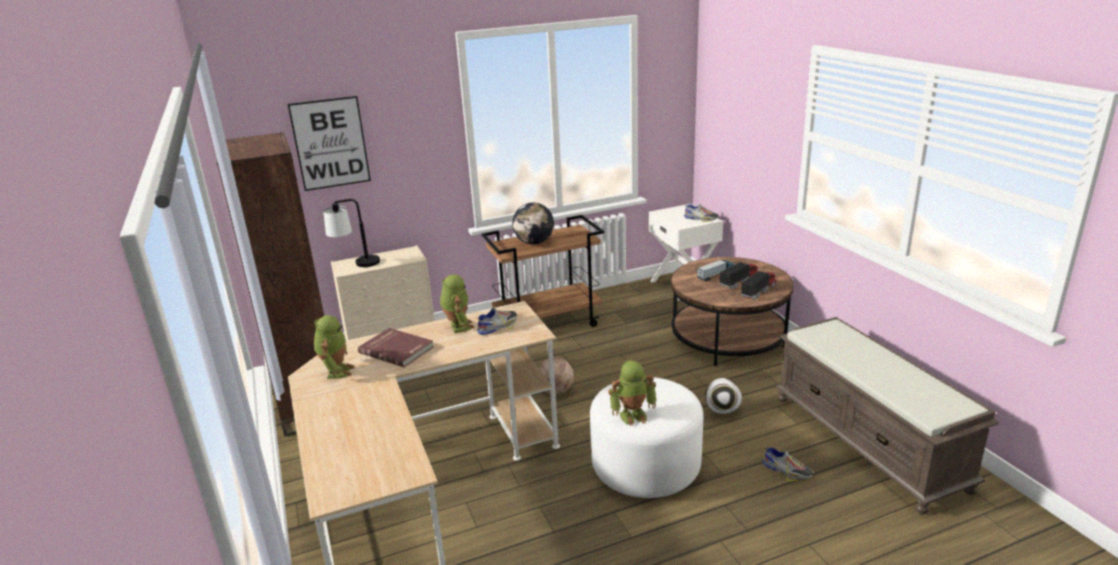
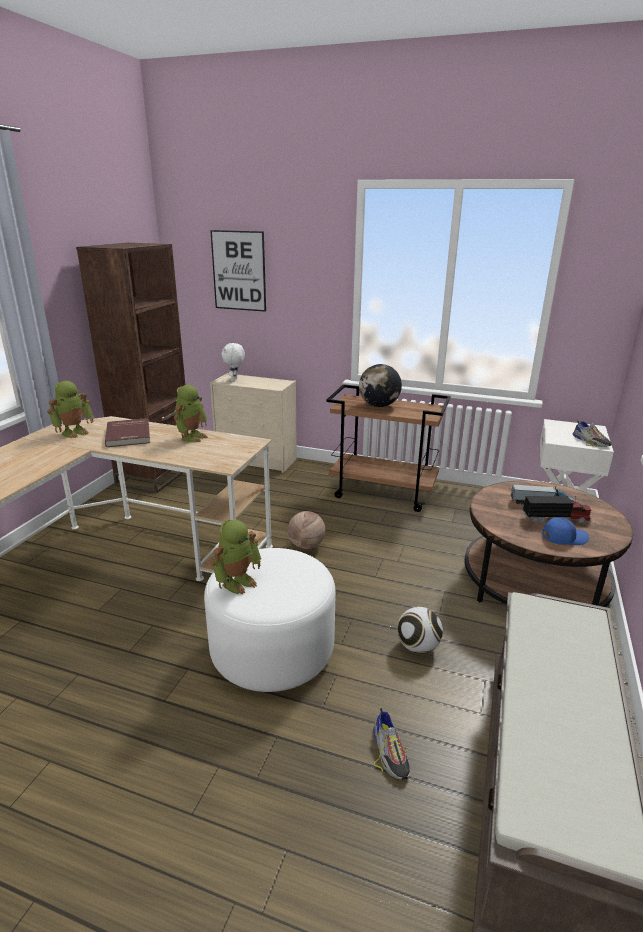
camera: 40 degrees right, 0 degrees up
(357, 265) = (234, 380): table lamp -> white plush toy
(498, 326) = (215, 448): shoe -> none
(633, 415) = (237, 582): toy robot -> toy robot turned 75 degrees counterclockwise
(759, 290) = (563, 537): toy truck -> blue cap

